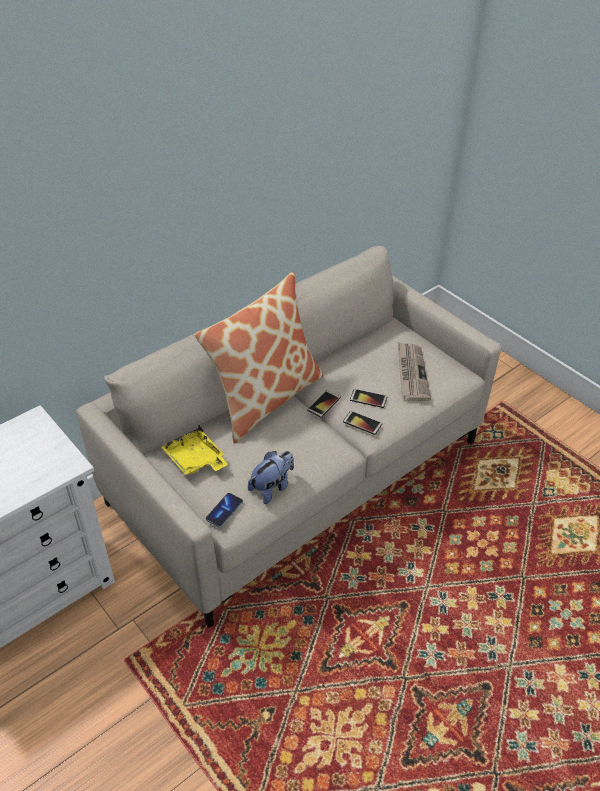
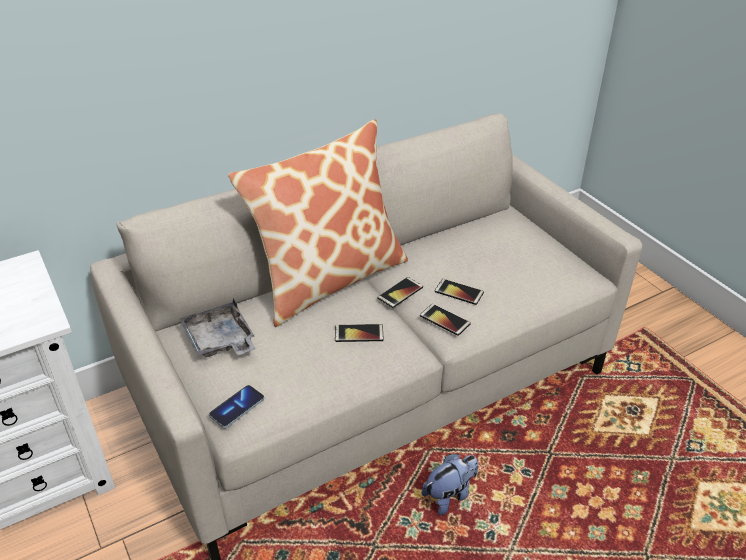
camera: 10 degrees right, 5 degrees down
(195, 460) = (220, 341): yellow tray -> grey tray
(272, 487) = (308, 386): plush toy -> plush toy (450, 495)
(300, 441) = (359, 333): none -> phone
(411, 373) = (520, 268): newspaper -> none

